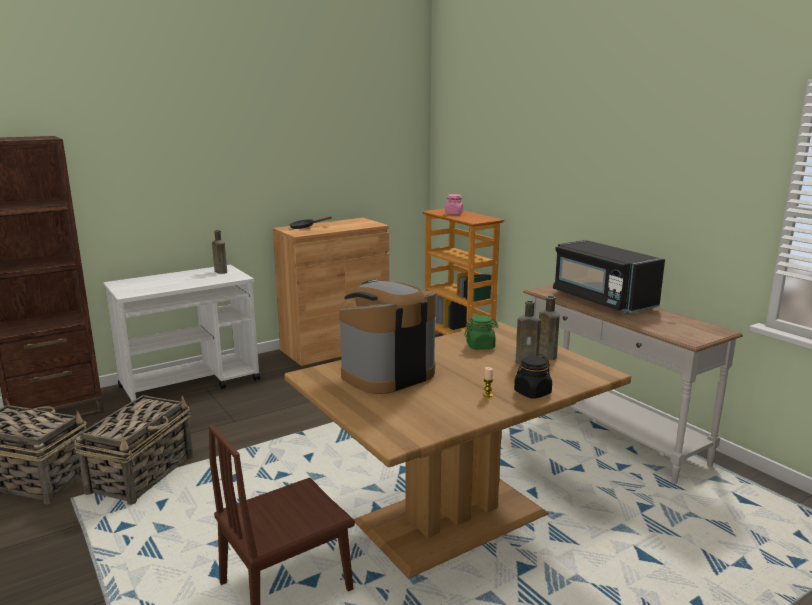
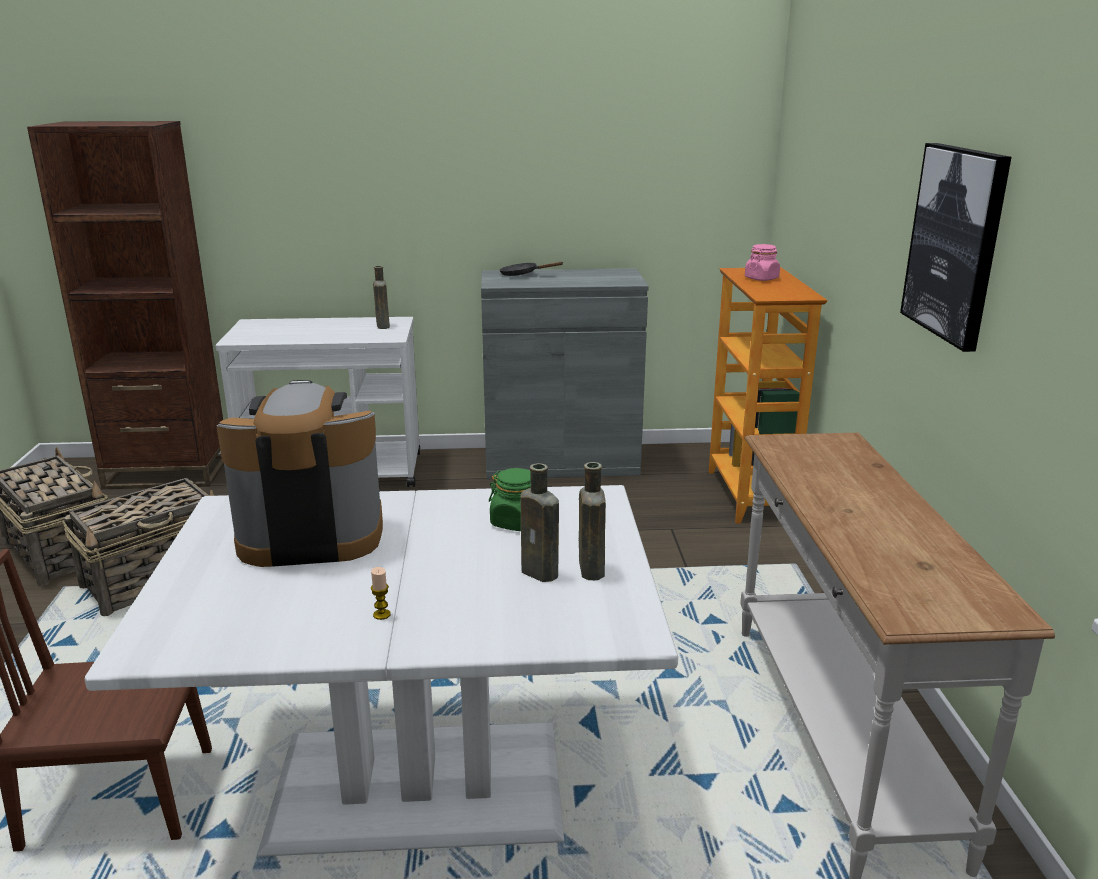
camera: 30 degrees right, 5 degrees up
(335, 347) = (561, 462): brown cabinet -> grey cabinet
(453, 519) = (419, 789): brown dining table -> white dining table
(532, 393) = (452, 634): black jar -> none
(601, 300) = (855, 485): black microwave -> none
(611, 177) = (955, 243): none -> picture

